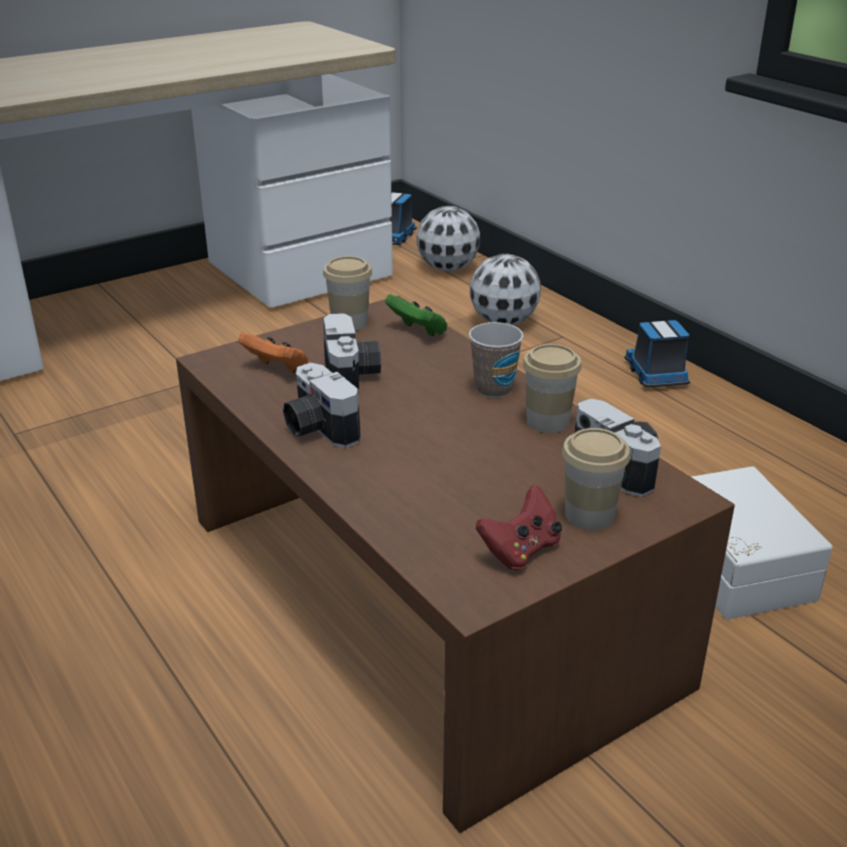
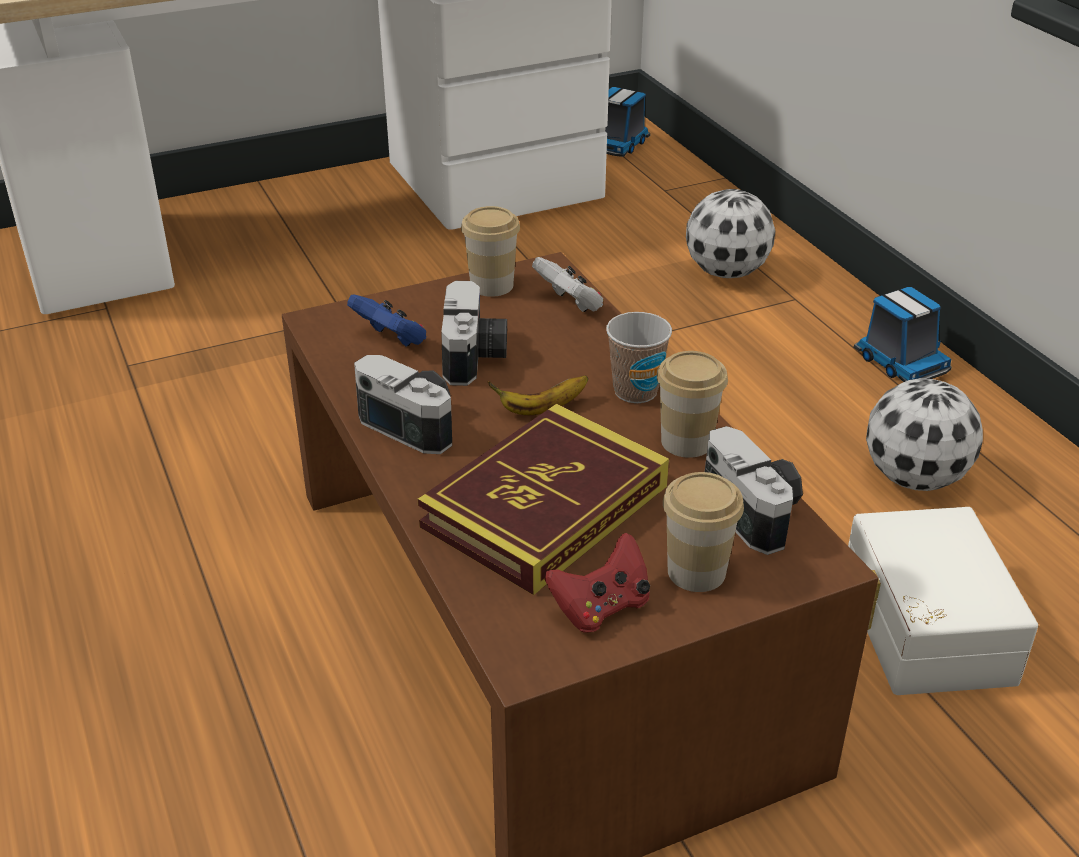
camera: 10 degrees right, 5 degrees up
(277, 369) = (391, 340): orange game controller -> blue game controller
(317, 429) = (415, 423): camera -> camera turned 150 degrees clockwise
(418, 331) = (570, 304): green game controller -> white game controller
(421, 409) = (542, 409): none -> banana
(448, 269) = (676, 194): football -> football (915, 479)
(448, 480) = (545, 506): none -> book
(656, 375) = (899, 362): toy truck -> toy truck turned 150 degrees clockwise

